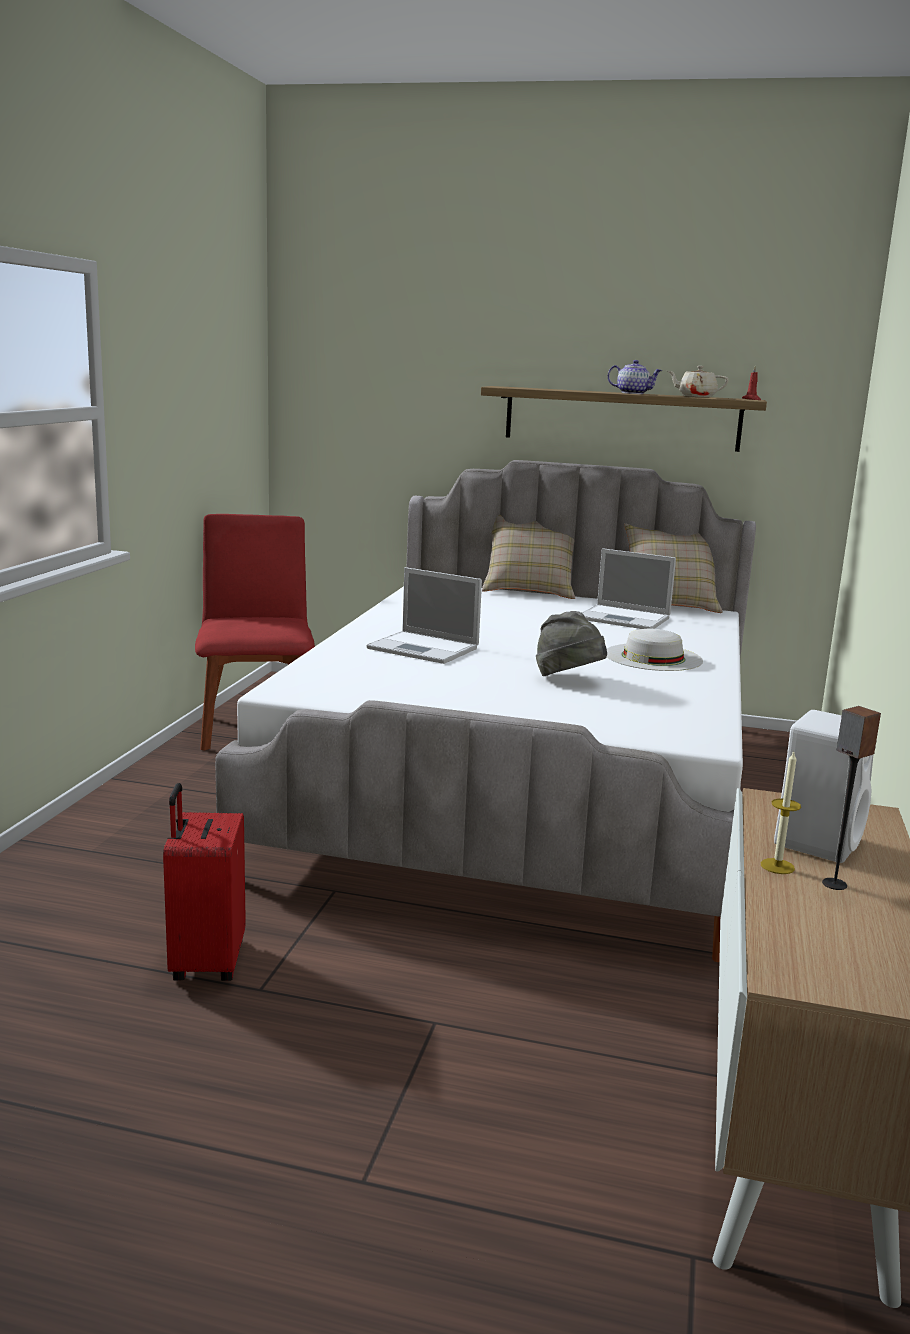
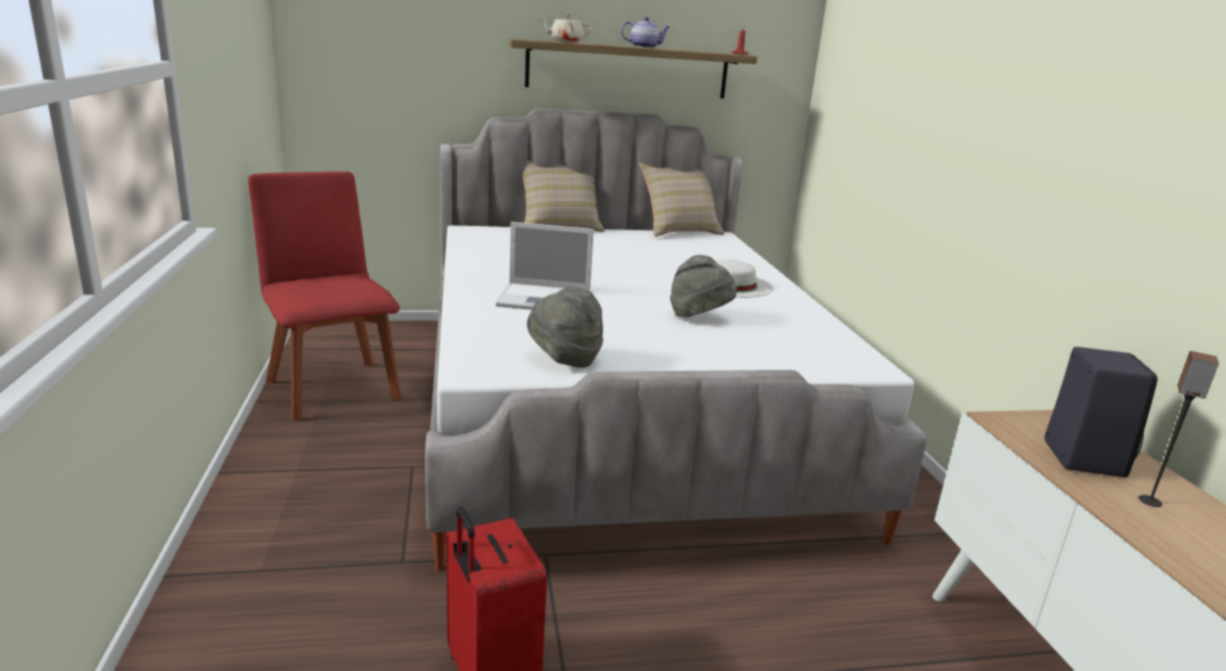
camera: 25 degrees left, 5 degrees up
(376, 694) = (564, 359): none -> grey hat
(625, 618) = (664, 247): laptop -> none
(696, 396) = (695, 51): beige teapot -> beige teapot (565, 42)
(777, 866) = (1095, 492): candle -> none
(817, 841) = (1081, 457): white speaker -> black speaker

